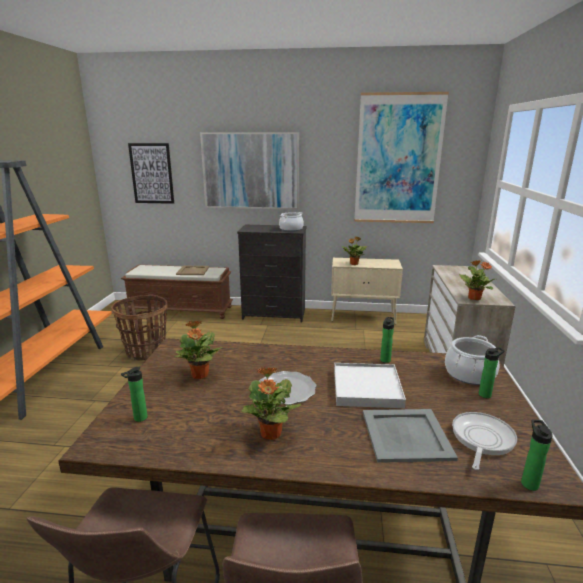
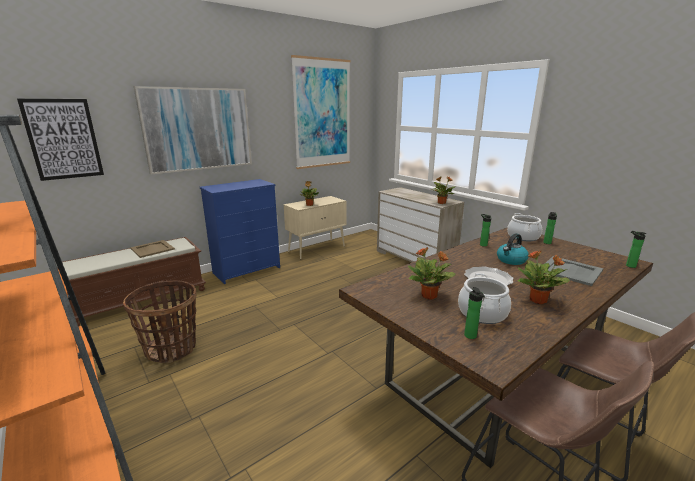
camera: 45 degrees left, 0 degrees up
(274, 314) = (247, 270): black dresser -> blue dresser
(291, 229) = (256, 183): cooking pot -> cooking pot (482, 313)
(367, 388) = (511, 260): white tray -> kettle
(481, 439) = (587, 259): frying pan -> none

